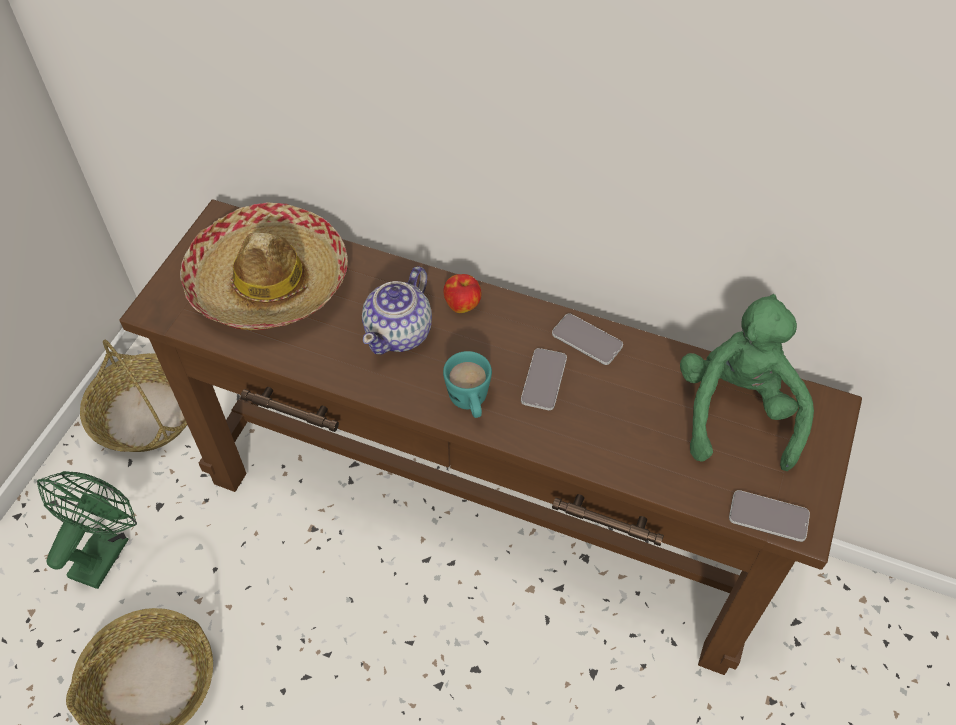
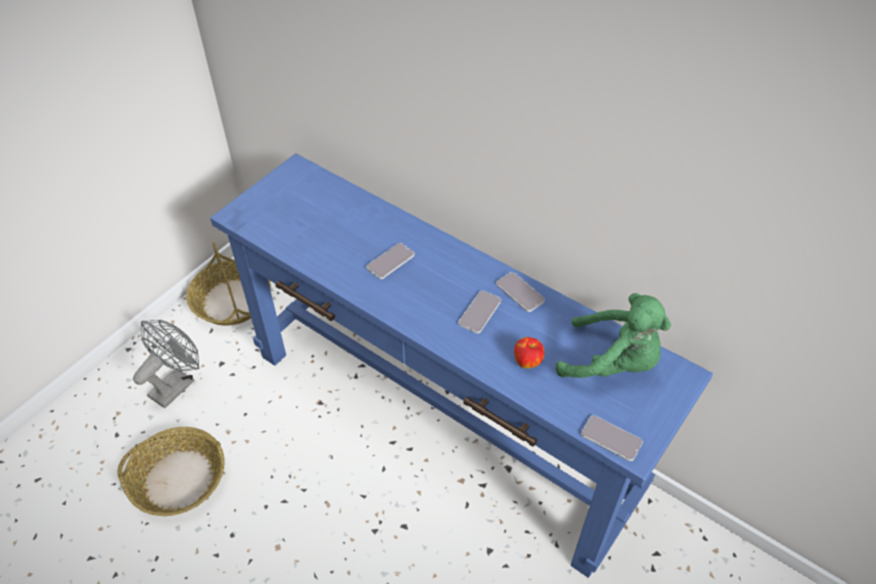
camera: 15 degrees right, 5 degrees down
(104, 549) = (177, 384): green fan -> grey fan
(269, 282) = (314, 212): hat -> none
(400, 332) = (390, 261): teapot -> phone
(462, 304) = (440, 252): apple -> apple (528, 361)
(470, 403) = (422, 317): turquoise mug -> none
(480, 515) = (440, 421): brown console table -> blue console table
(736, 411) = (612, 363): green plush toy -> green plush toy turned 90 degrees clockwise

